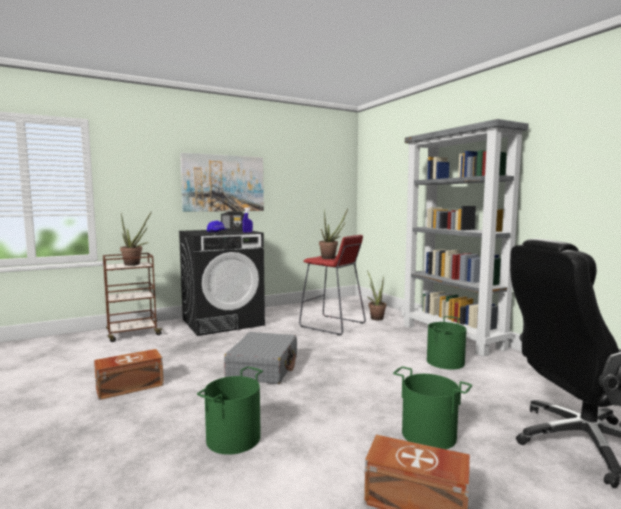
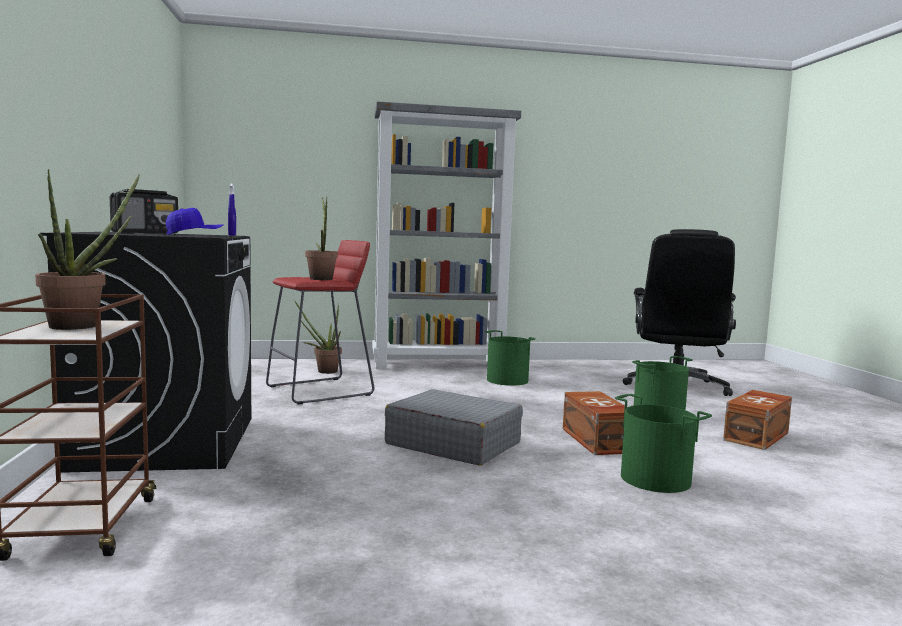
camera: 70 degrees left, 0 degrees up
(129, 386) = (450, 535): brown storage box -> brown storage box (595, 441)
(223, 183) = (84, 118): picture -> none

